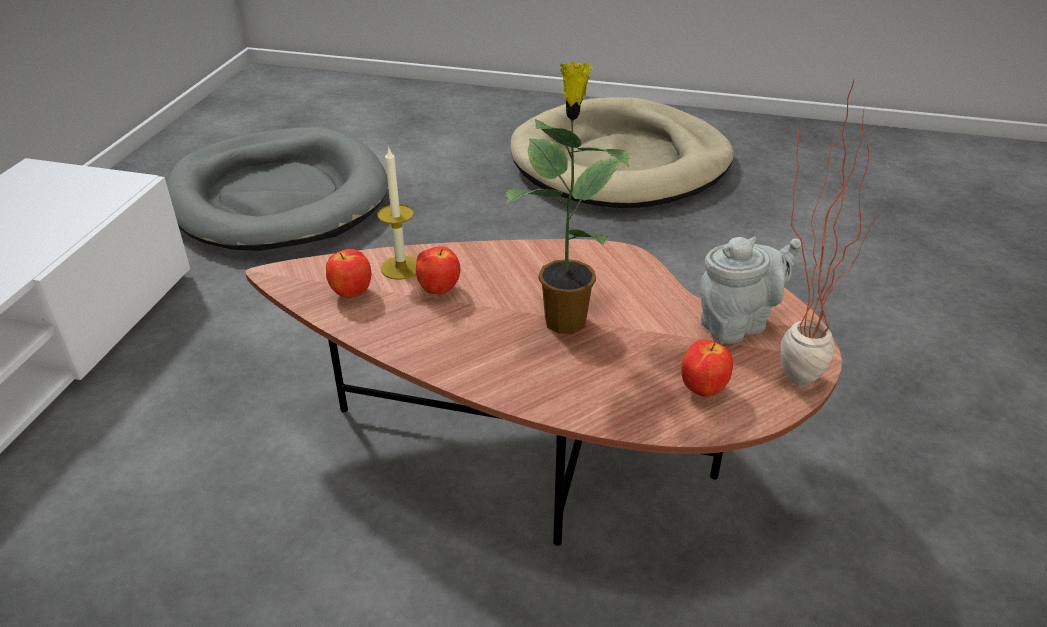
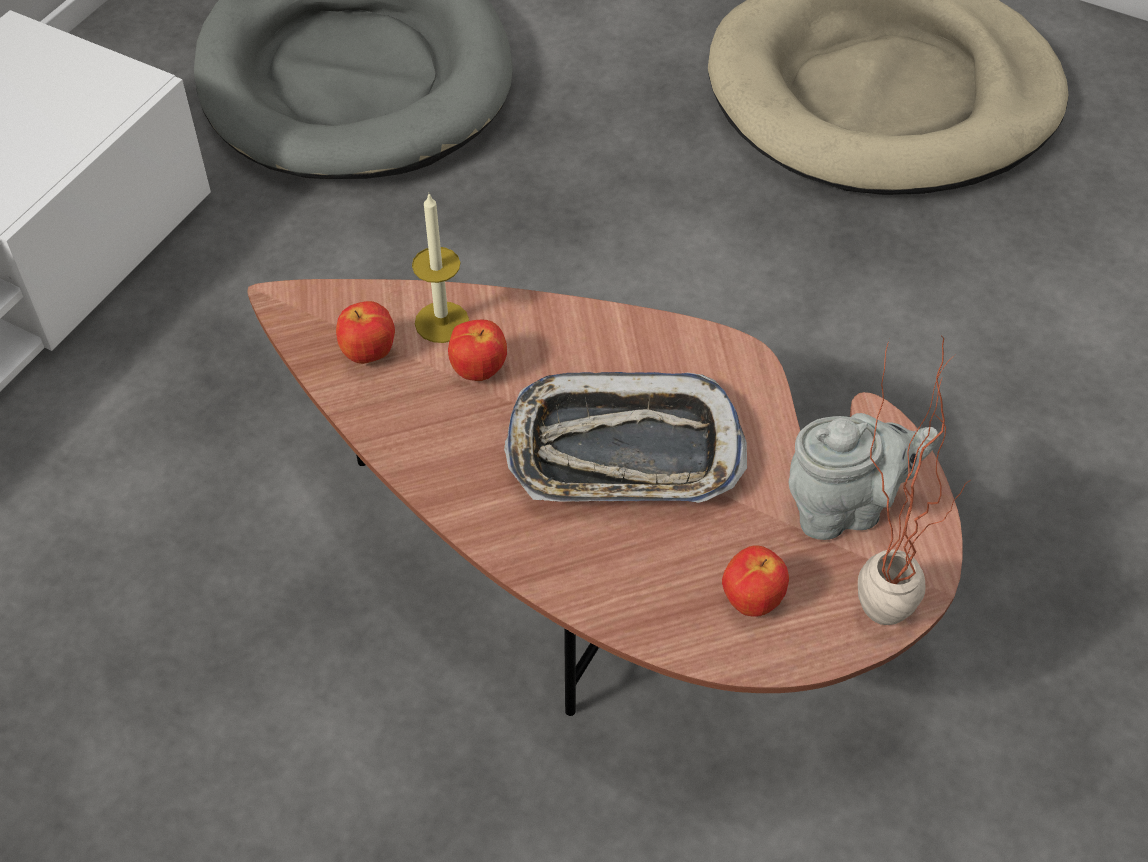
camera: 15 degrees right, 15 degrees up
(565, 319) = (623, 452): potted plant -> tray

